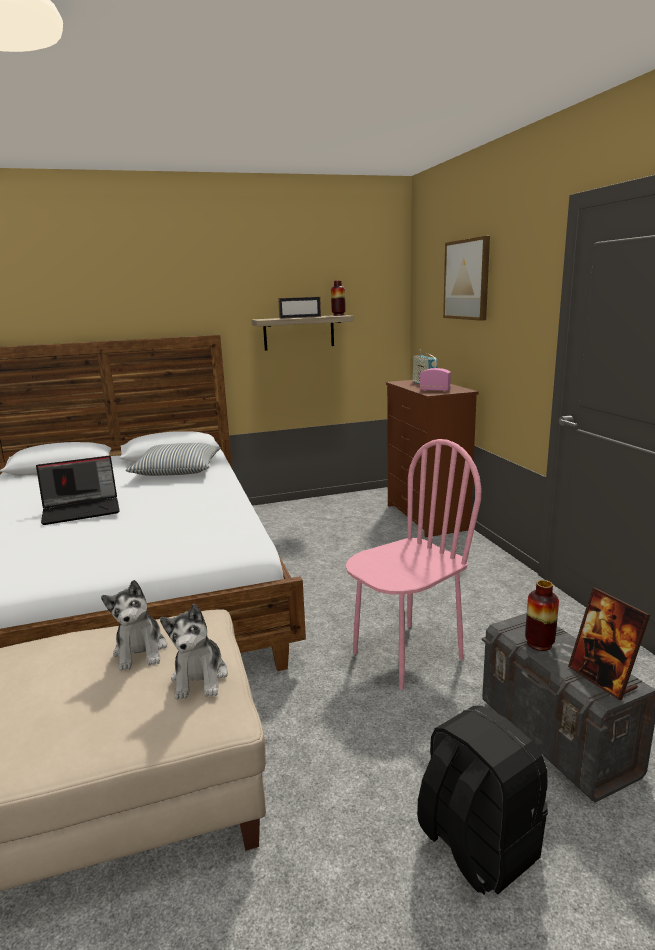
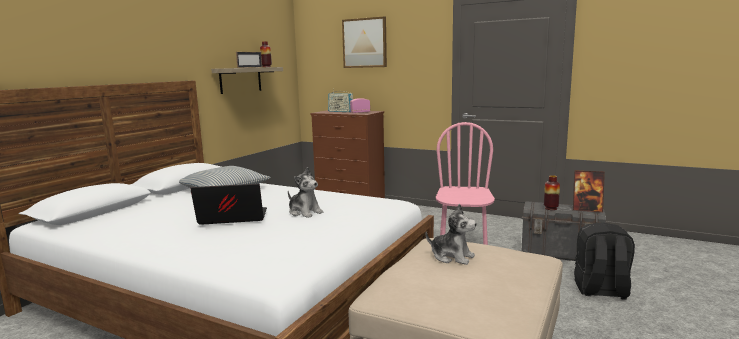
camera: 45 degrees left, 5 degrees down
(82, 510) = (231, 219): laptop -> laptop turned 120 degrees counterclockwise
(200, 678) = (501, 252): plush toy -> plush toy (304, 212)

